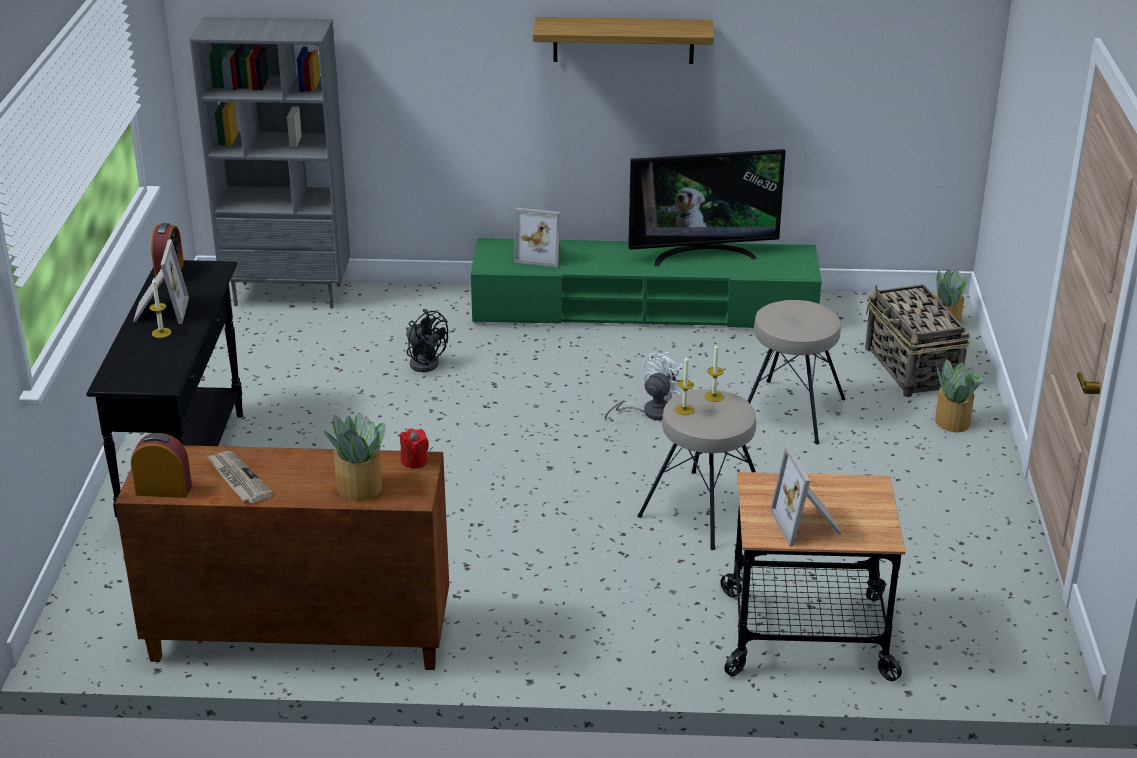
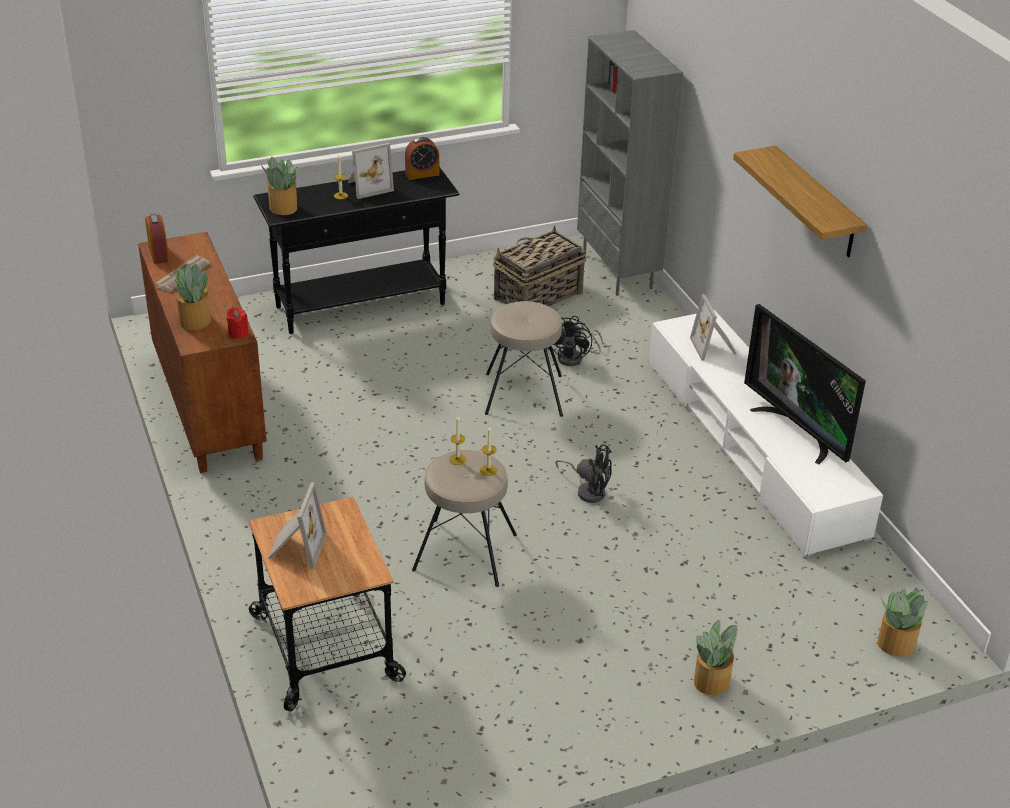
camera: 65 degrees right, 5 degrees up
(148, 376) = (283, 208): none -> potted plant
(645, 309) = (752, 446): green tv stand -> white tv stand
(651, 412) = (588, 490): white fan -> black fan
(790, 411) = (650, 570): beige stool -> beige stool (523, 394)
(808, 524) = (295, 548): picture frame -> picture frame turned 135 degrees clockwise
(912, 369) = (789, 635): basket -> basket (537, 296)

